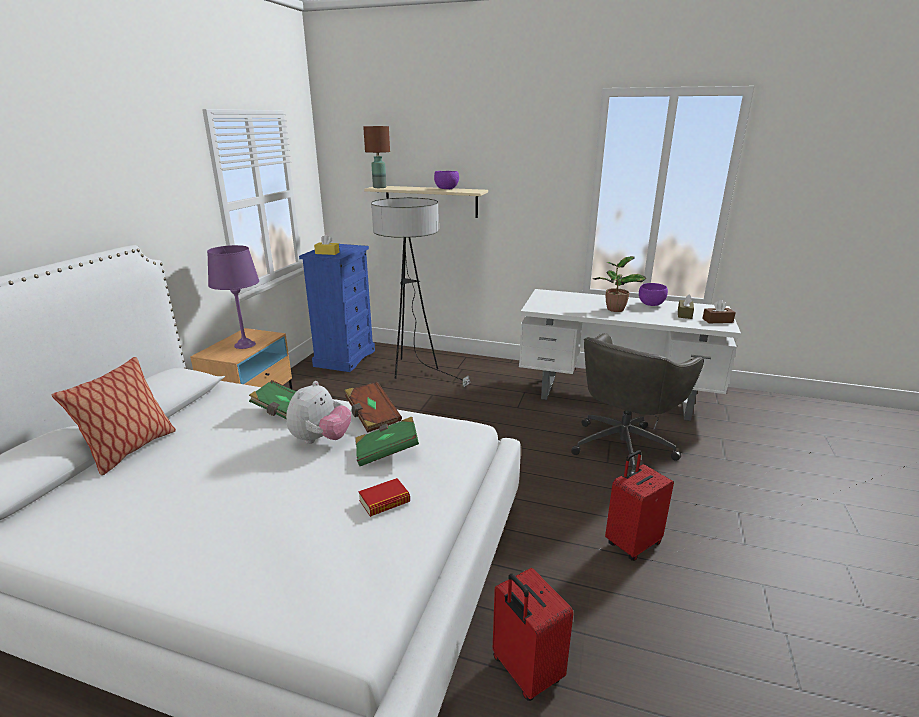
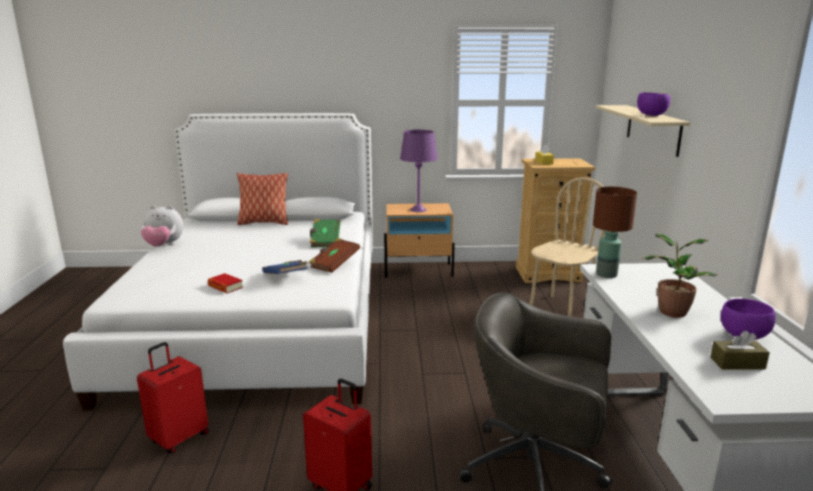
camera: 70 degrees right, 5 degrees down
(321, 439) = (294, 257): plush toy -> plush toy (164, 246)
(345, 358) = (548, 274): blue dresser -> beige dresser
(379, 187) = (611, 106): brown table lamp -> brown table lamp (606, 274)
(387, 452) = (286, 277): green book -> blue book
(414, 373) = (560, 310): floor lamp -> beige chair
(717, 320) = (750, 393): brown tissue box -> none

